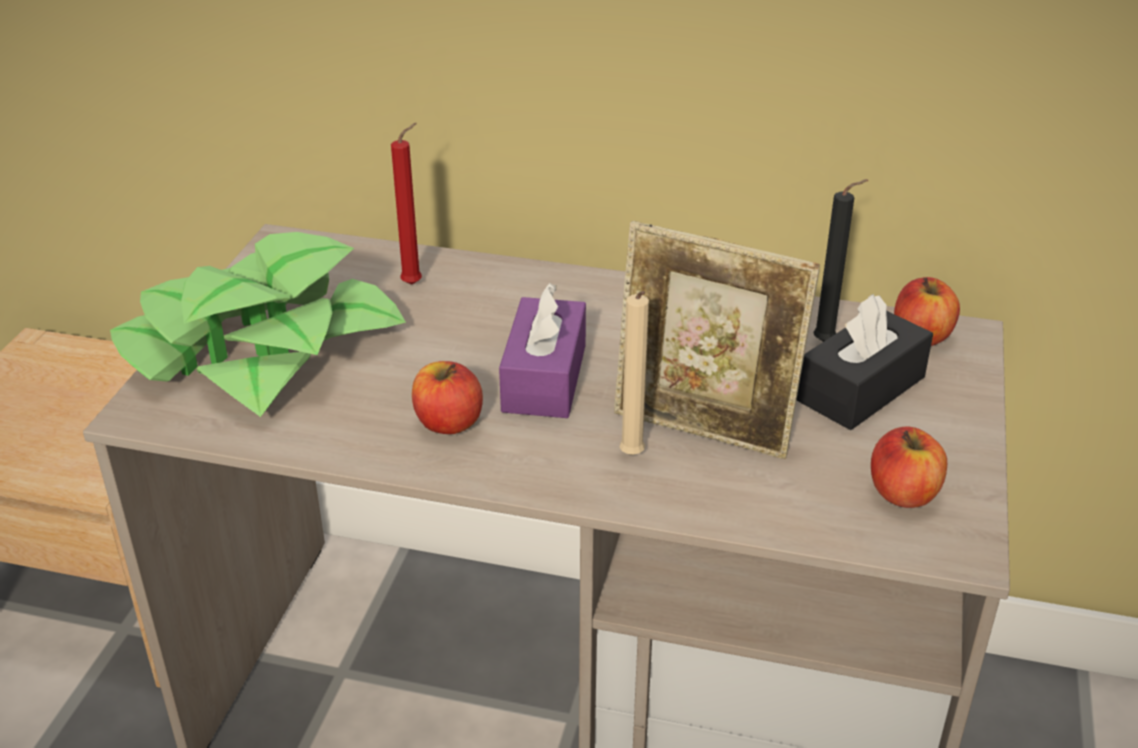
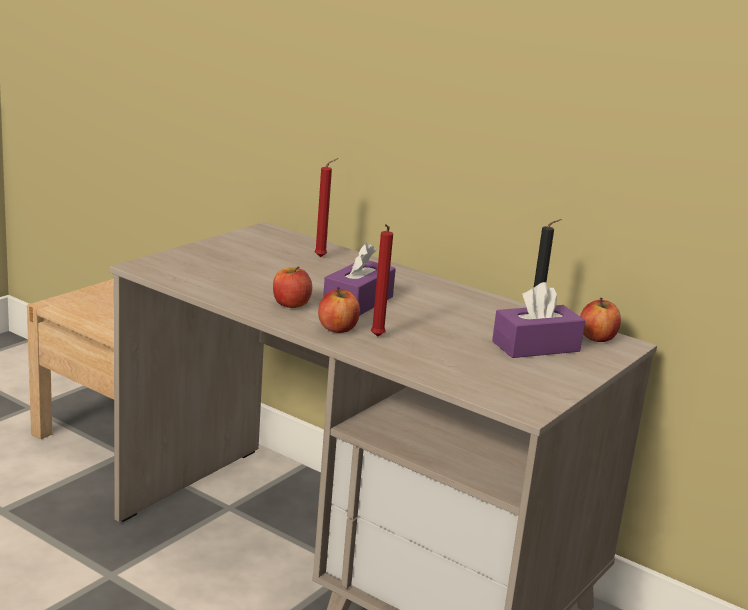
camera: 20 degrees right, 15 degrees down
(260, 349) = (219, 260): potted plant -> none
(632, 457) = (376, 337): beige candle -> red candle
(703, 430) = (426, 338): picture frame -> none
(861, 389) = (536, 346): black tissue box -> purple tissue box
(903, 493) = (516, 384): apple -> apple (337, 328)

